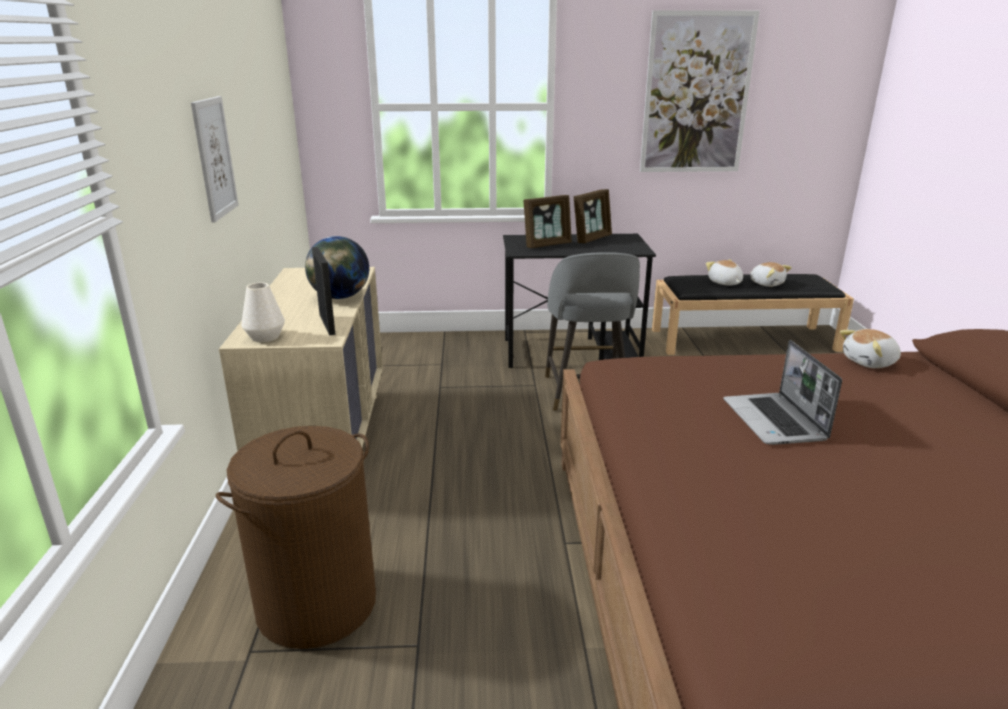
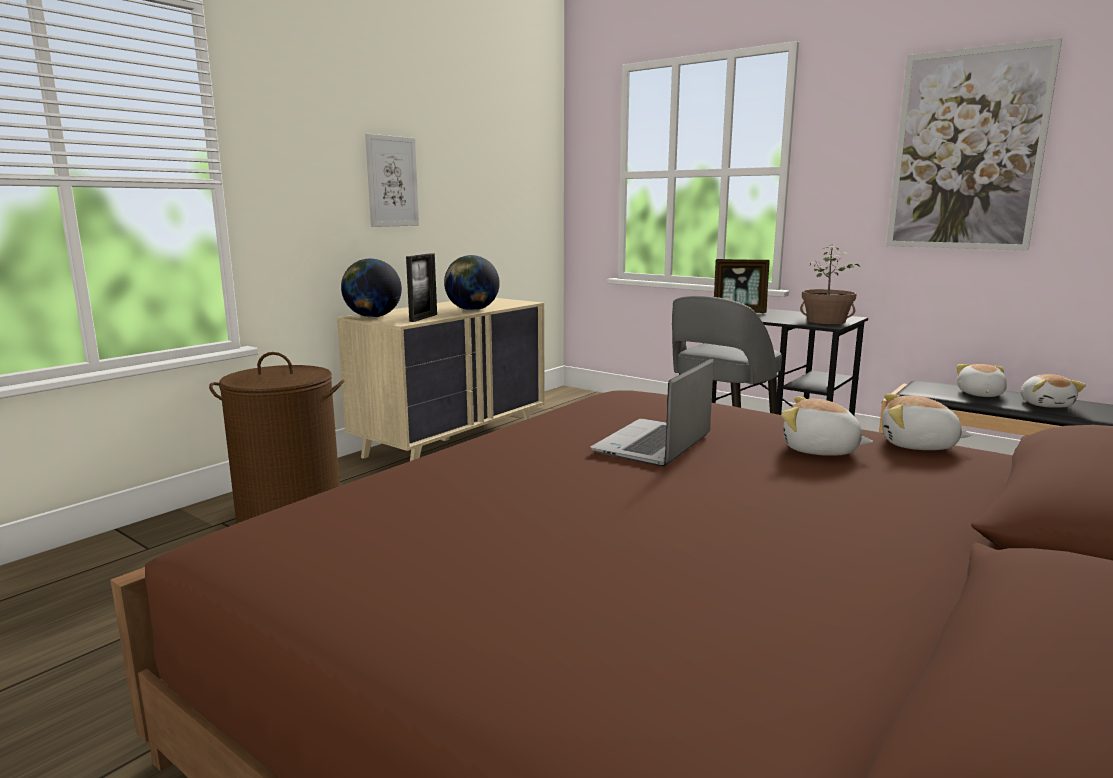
camera: 40 degrees right, 10 degrees down
(265, 337) = (373, 317): white vase -> globe
(592, 238) = (800, 314): picture frame -> none
(627, 245) = (826, 321): none -> potted plant
(850, 387) = (820, 450): none -> plush toy

